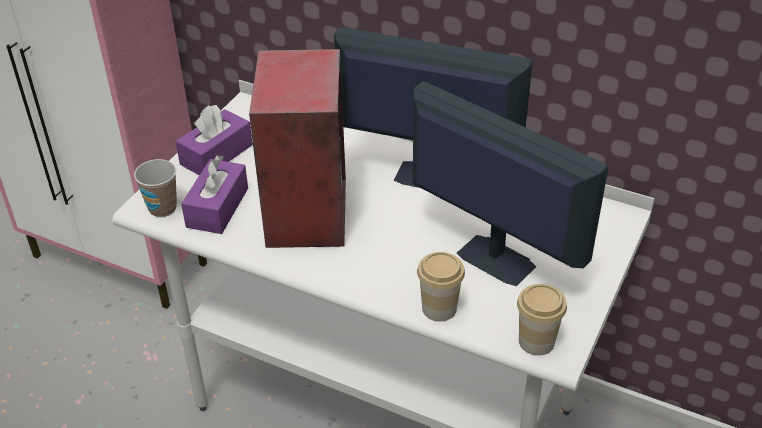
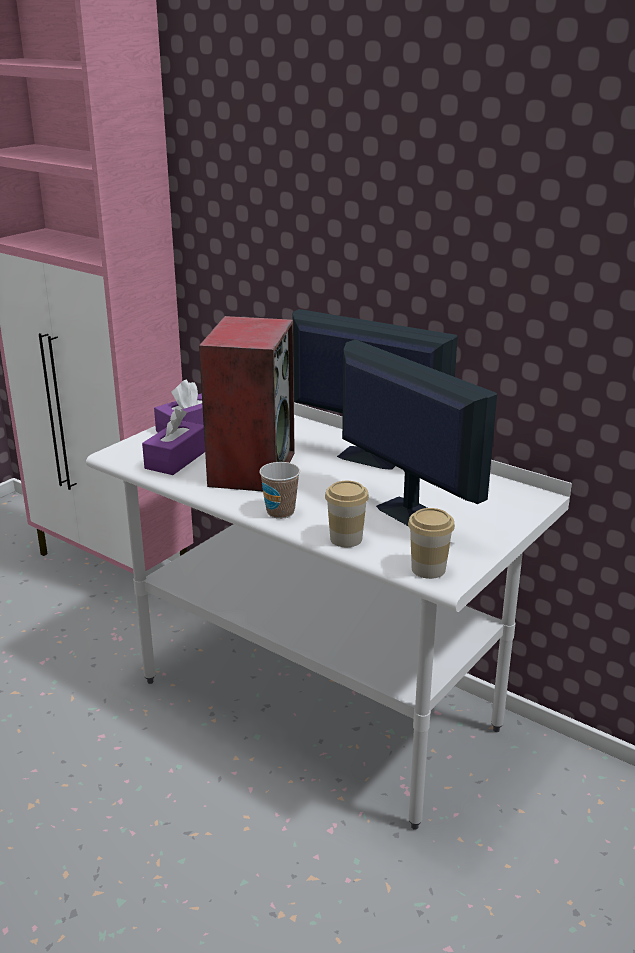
camera: 10 degrees right, 15 degrees down
(162, 208) = (130, 455): cup -> cup (280, 512)

